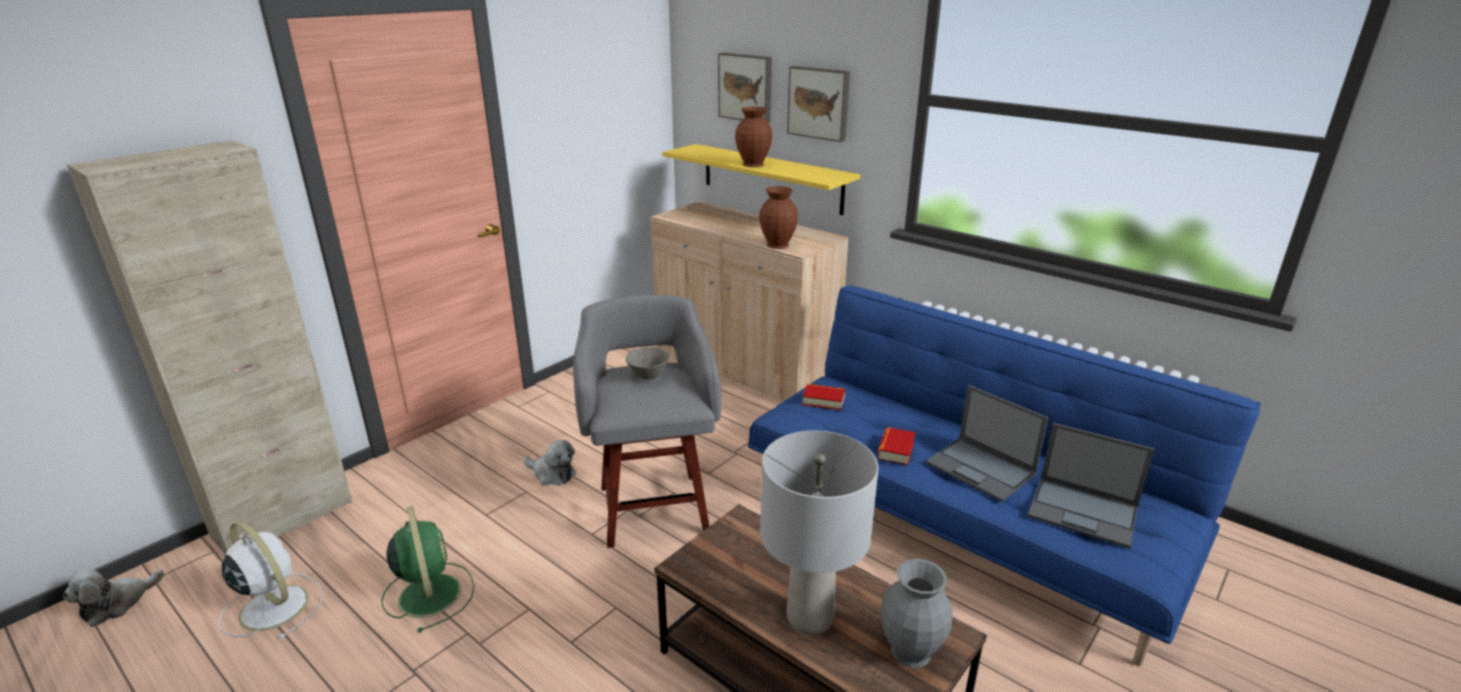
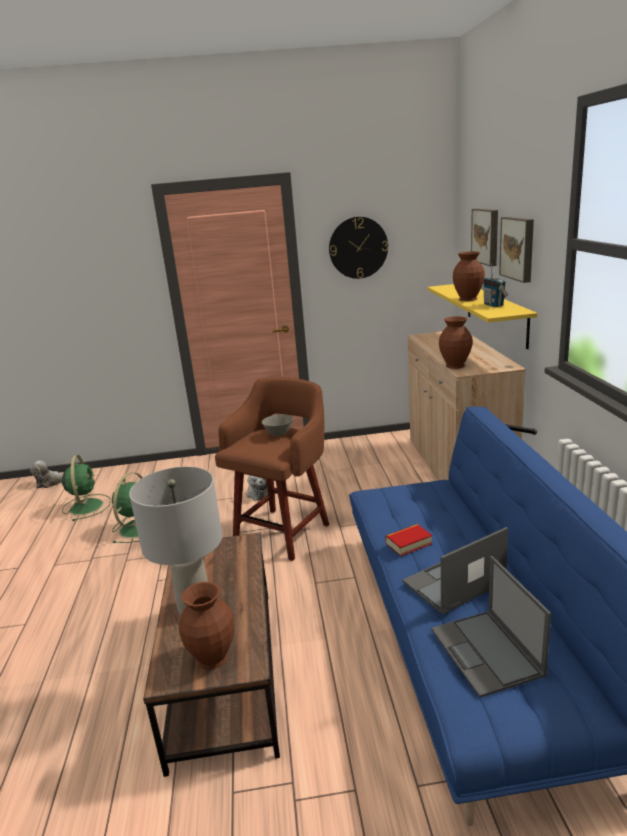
camera: 45 degrees right, 5 degrees down
(273, 606) = (86, 506): white fan -> green fan
(284, 519) = (133, 471): beige cabinet -> none
(572, 104) = (358, 248): none -> wall clock
(653, 506) = (283, 531): grey stool -> brown stool
(799, 169) = (494, 305): none -> radio
(823, 401) = (412, 493): book -> none
(910, 653) = (211, 658): grey vase -> brown vase
(981, 469) = (453, 583): laptop -> laptop turned 60 degrees clockwise

